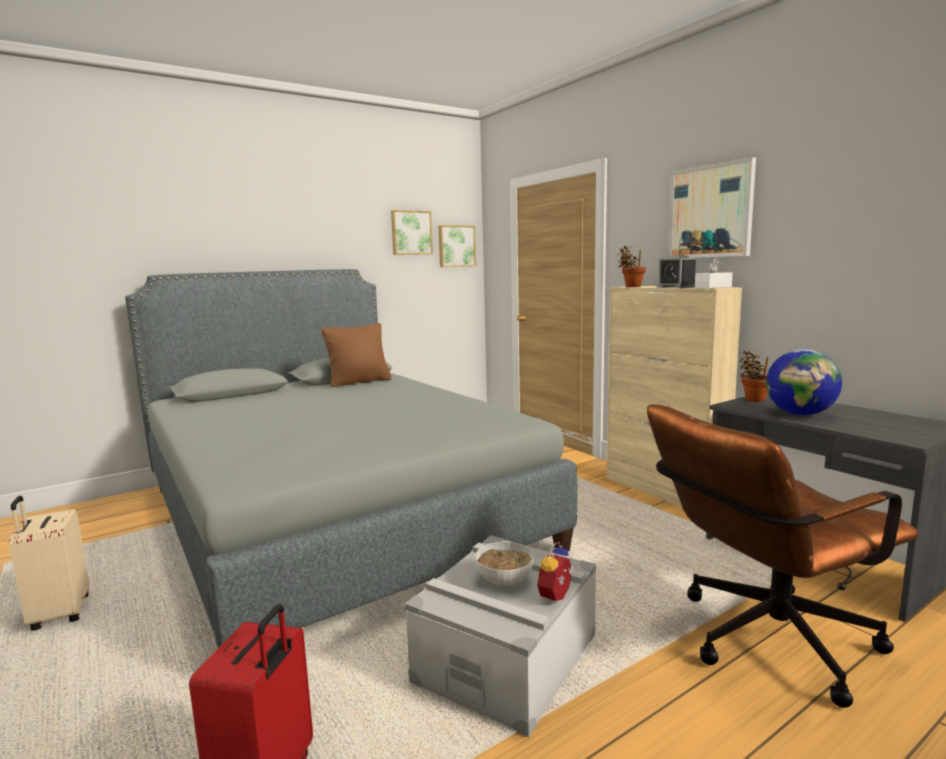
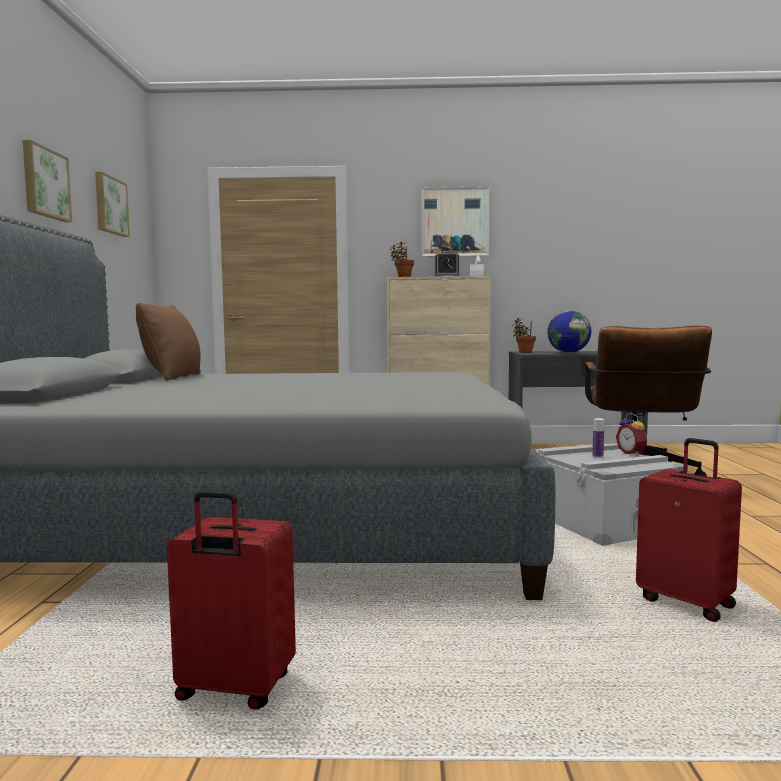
camera: 55 degrees left, 5 degrees down
(59, 614) = (234, 690): beige suitcase -> red suitcase
(456, 246) = (139, 233): picture -> picture (44, 183)
(505, 580) = (597, 456): bowl -> bottle

